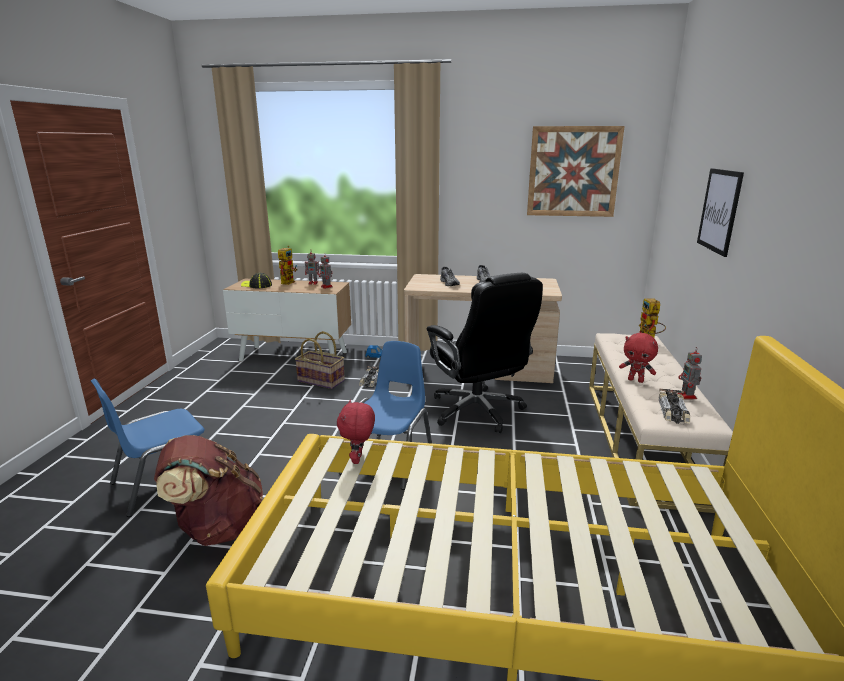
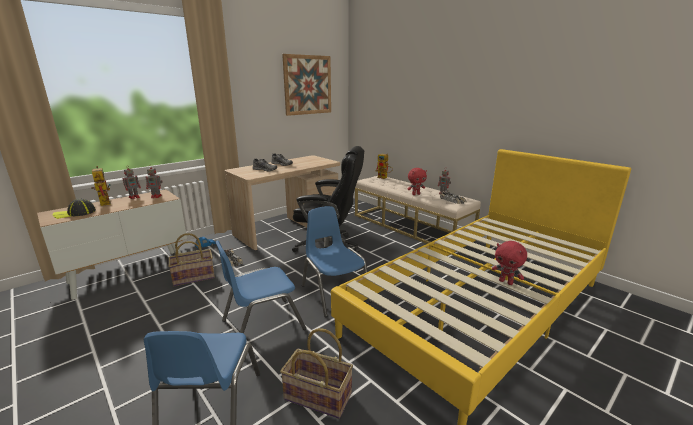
camera: 50 degrees left, 0 degrees up
(217, 527) = (317, 397): brown backpack -> basket
(291, 447) = (262, 324): none -> blue chair
(358, 459) = (386, 283): red plush toy -> red plush toy (506, 282)
(719, 210) = (425, 99): picture -> none

